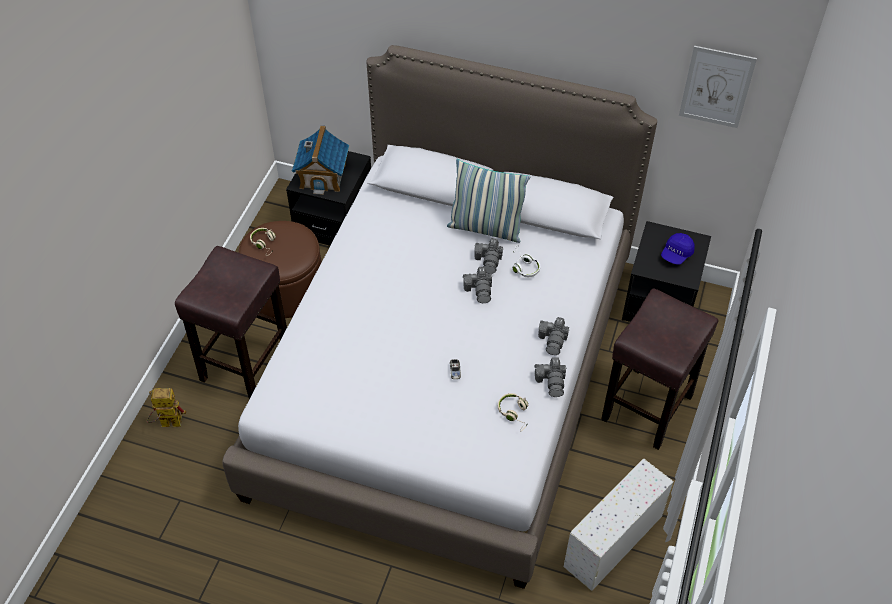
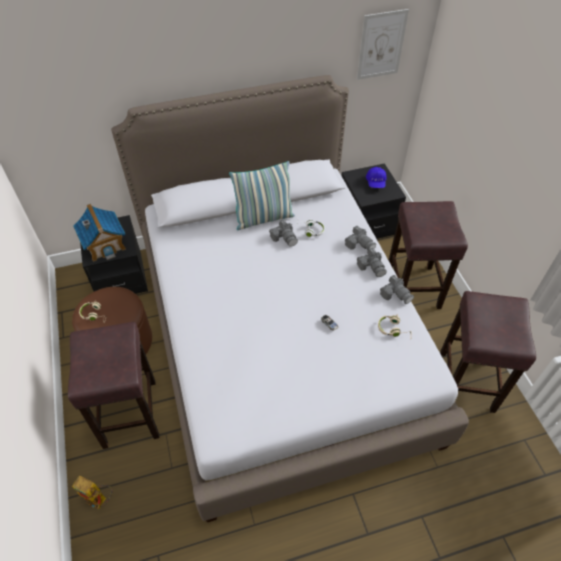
camera: 35 degrees left, 0 degrees up
(166, 423) = (100, 500): toy robot -> toy robot turned 120 degrees counterclockwise
(479, 290) = (296, 260): camera -> camera (359, 244)
(612, 542) = (467, 382): white storage box -> brown stool

